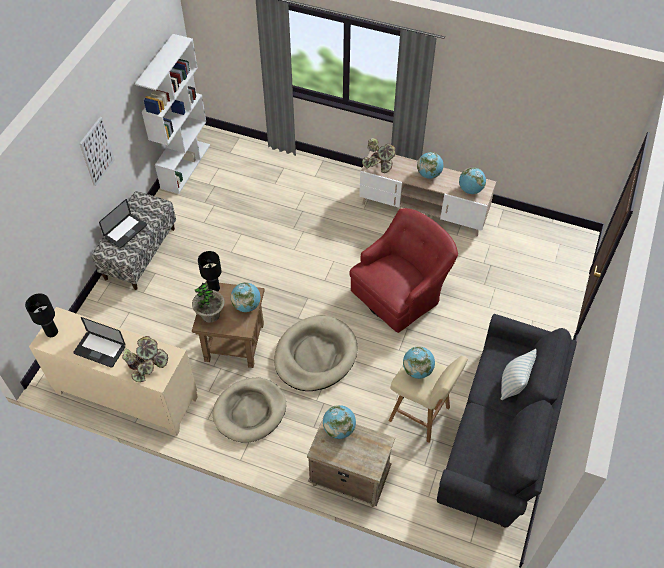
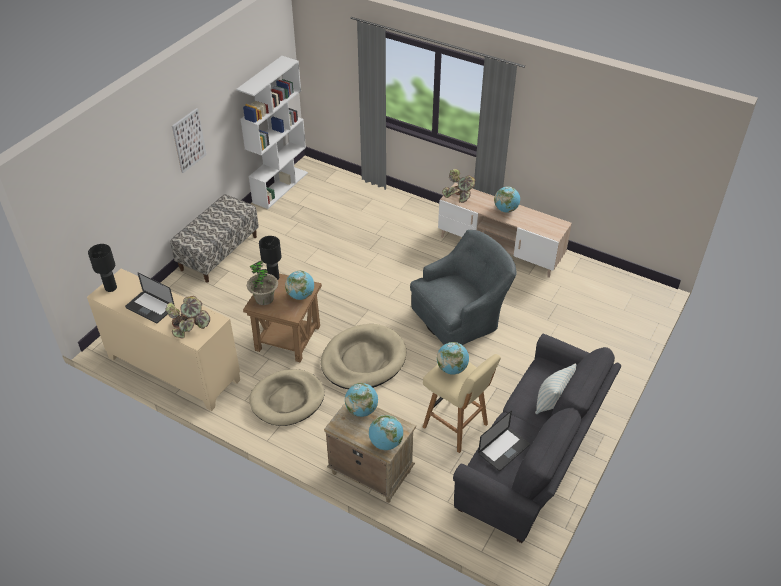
camera: 10 degrees right, 10 degrees down
(126, 231) = (206, 225): laptop -> laptop (503, 449)
(401, 292) = (461, 316): red armchair -> grey armchair
(470, 190) = (544, 227): globe -> globe (386, 443)

